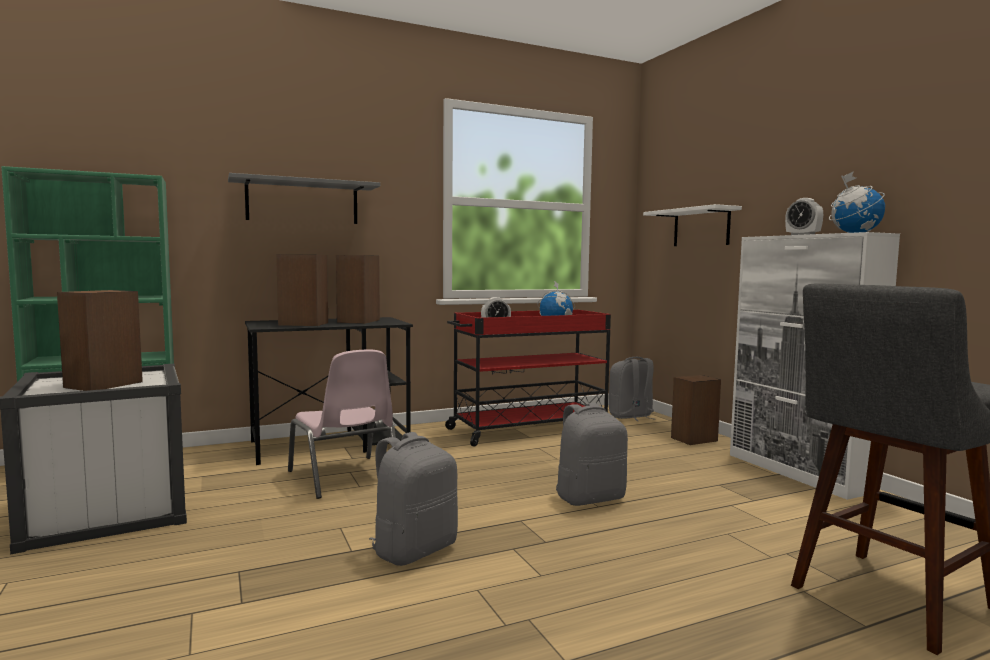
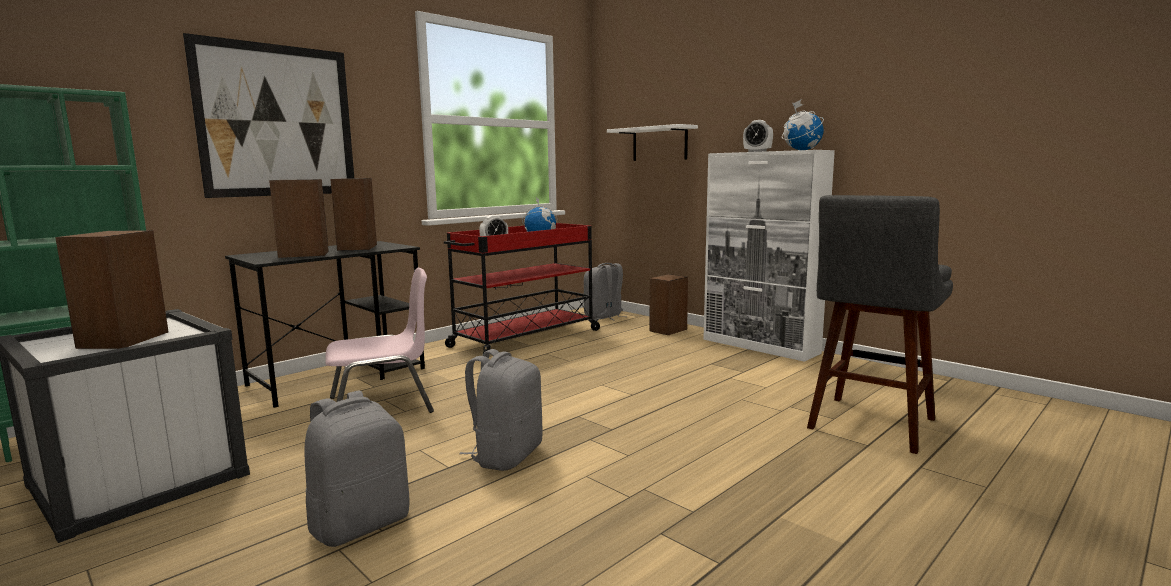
camera: 20 degrees left, 5 degrees up
(302, 202) = (277, 121): grey shelf -> picture
(344, 477) = (382, 405): pink chair -> pink chair turned 60 degrees counterclockwise
(590, 498) = (621, 389): grey backpack -> grey backpack (361, 524)

